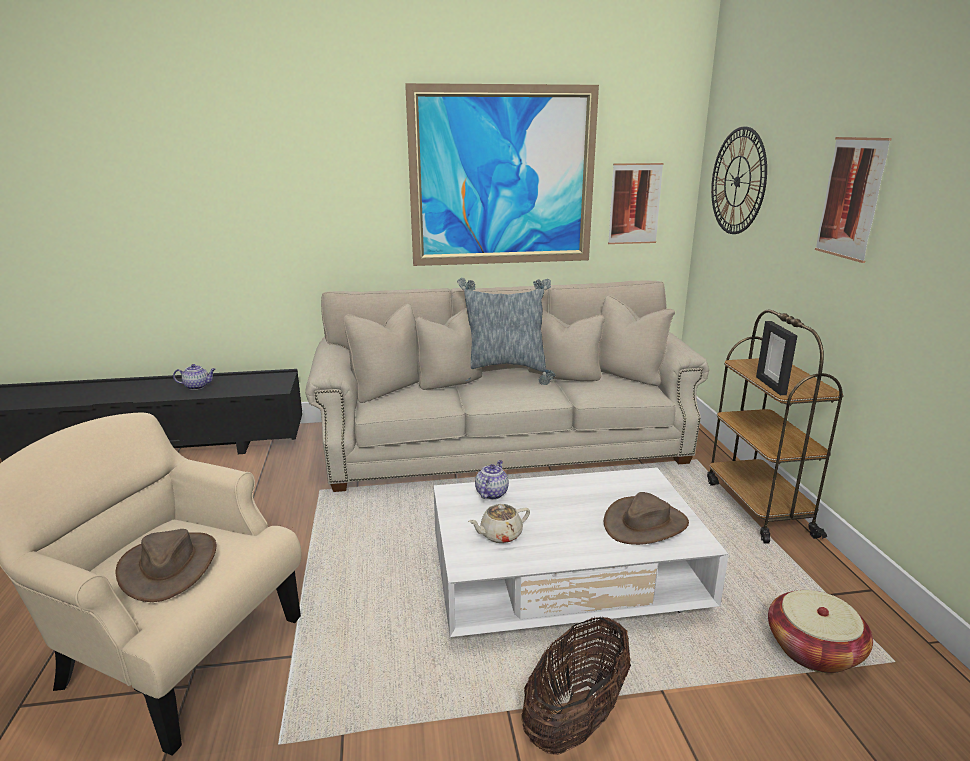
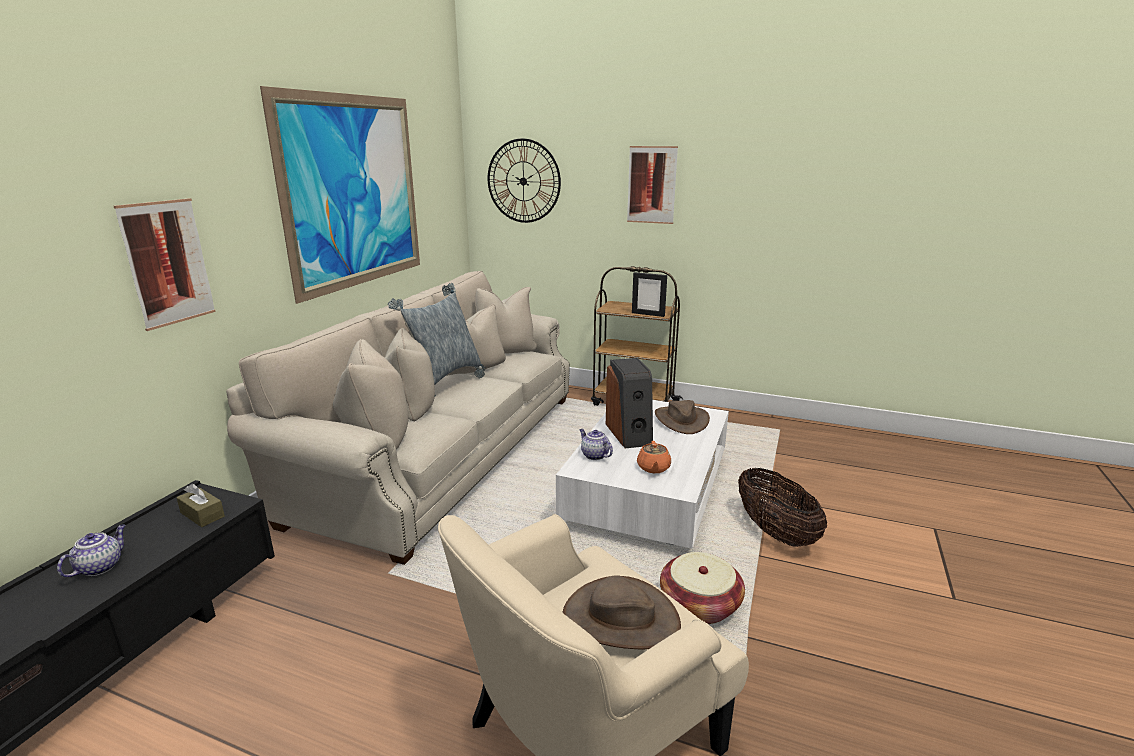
camera: 60 degrees left, 0 degrees up
(261, 386) = (202, 514): none -> brown tissue box
(500, 535) = (653, 468): beige teapot -> orange teapot
(564, 499) = (629, 434): none -> speaker
(634, 204) = (437, 208): picture -> picture (168, 263)
(813, 649) = (760, 444): basket -> basket (699, 605)

